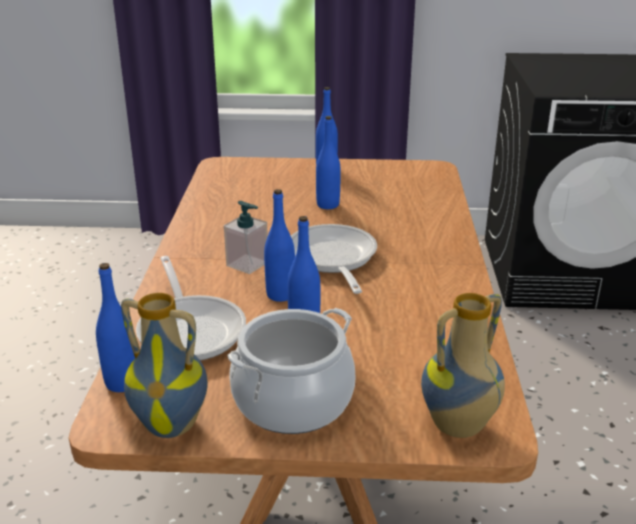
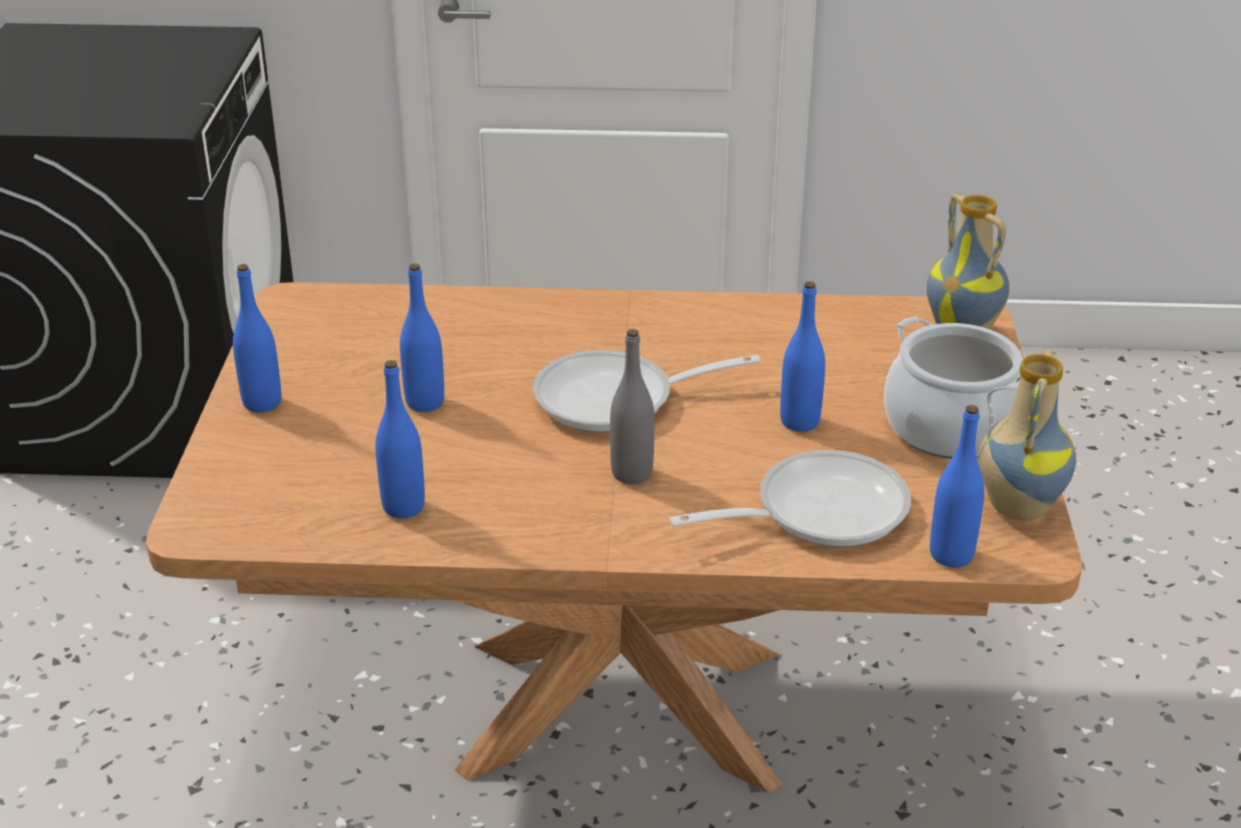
camera: 90 degrees left, 5 degrees up
(247, 264) = (632, 473): soap dispenser -> grey bottle
(280, 295) = (721, 441): blue bottle -> blue bottle (403, 507)

